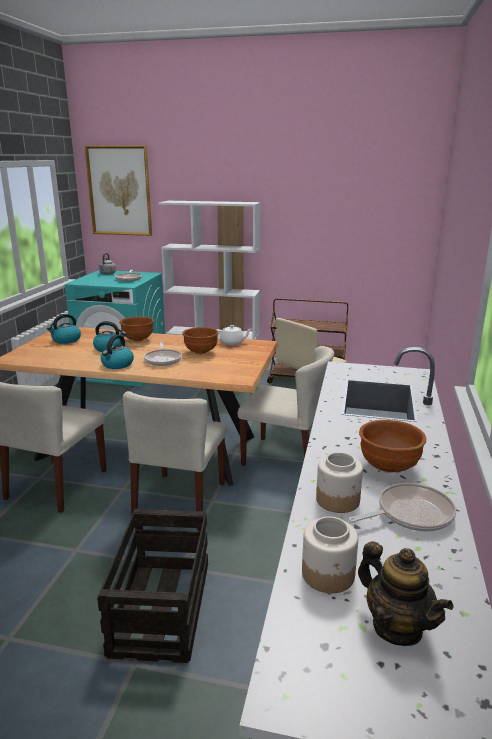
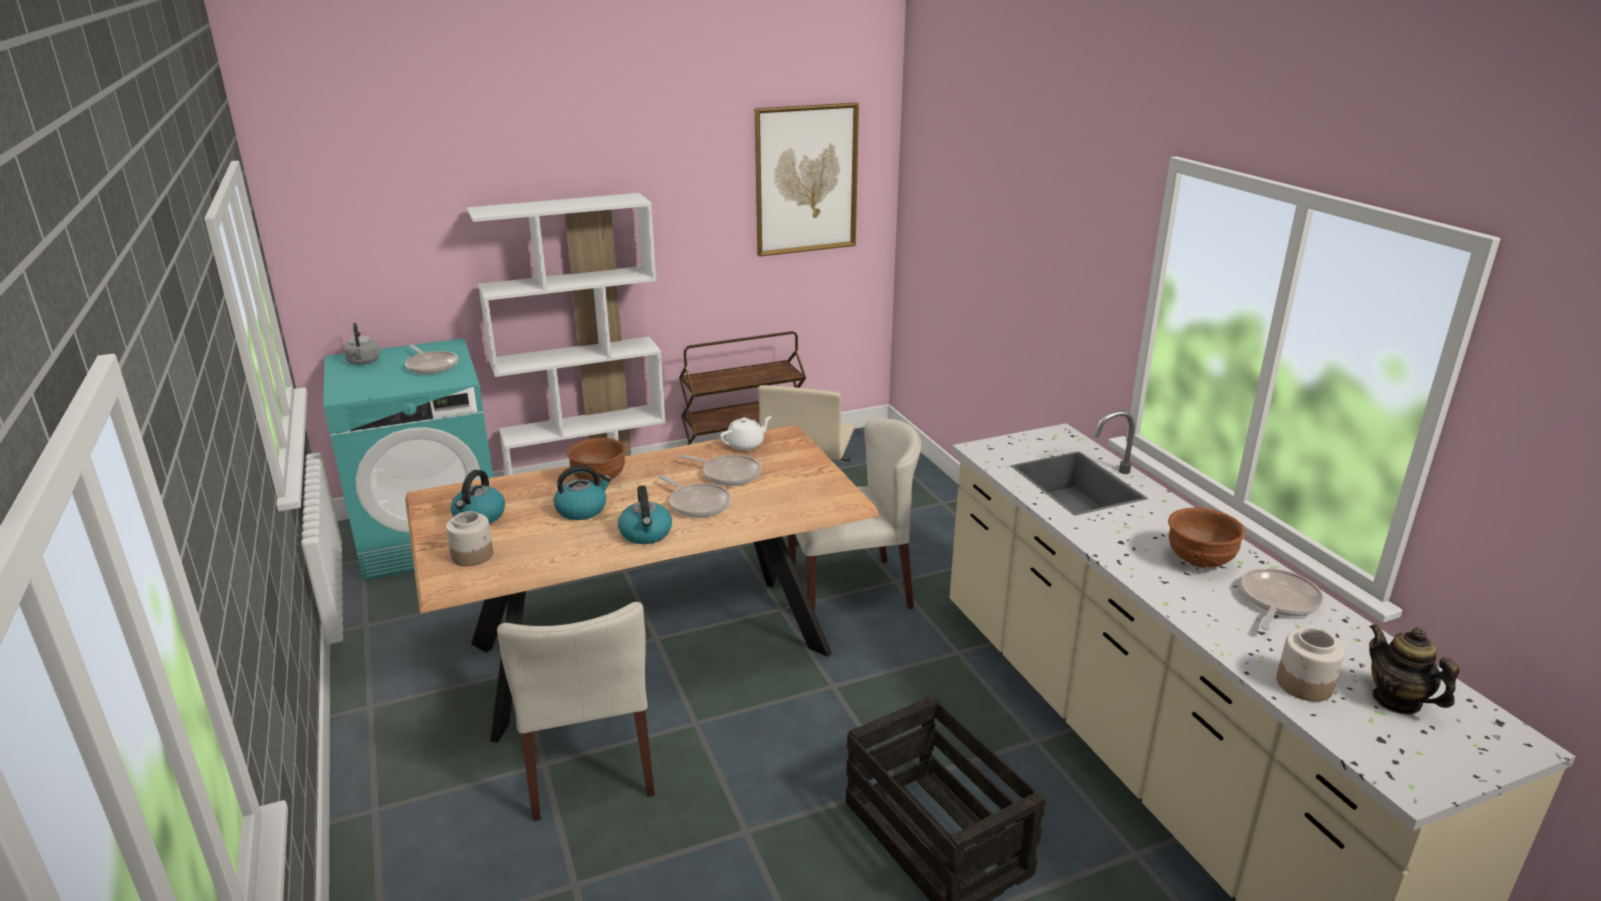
camera: 35 degrees left, 5 degrees up
(119, 191) = (356, 199): picture -> picture (806, 179)
(180, 501) = (794, 704): beige chair -> none
(201, 352) = (728, 474): brown bowl -> frying pan
(338, 500) = (1213, 614): jar -> jar (473, 555)
(397, 627) = (1397, 700): teapot -> teapot turned 135 degrees counterclockwise

